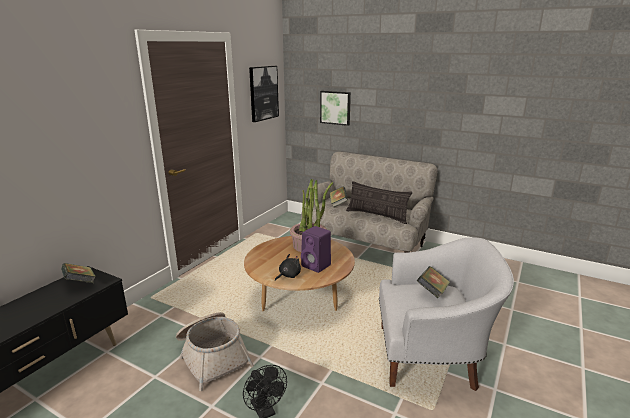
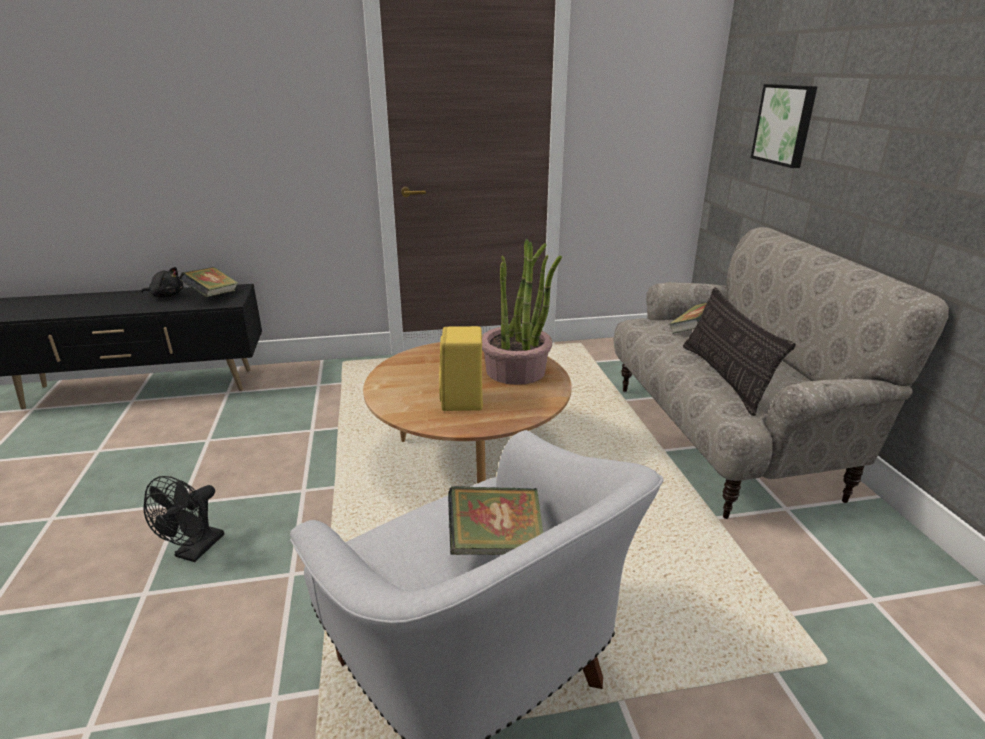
camera: 50 degrees right, 5 degrees up
(212, 356) = (273, 456): basket -> none
(263, 93) = (650, 84): picture -> none
(288, 275) = (403, 393): black plush toy -> black plush toy (166, 295)
(317, 266) = (462, 402): purple speaker -> yellow speaker

